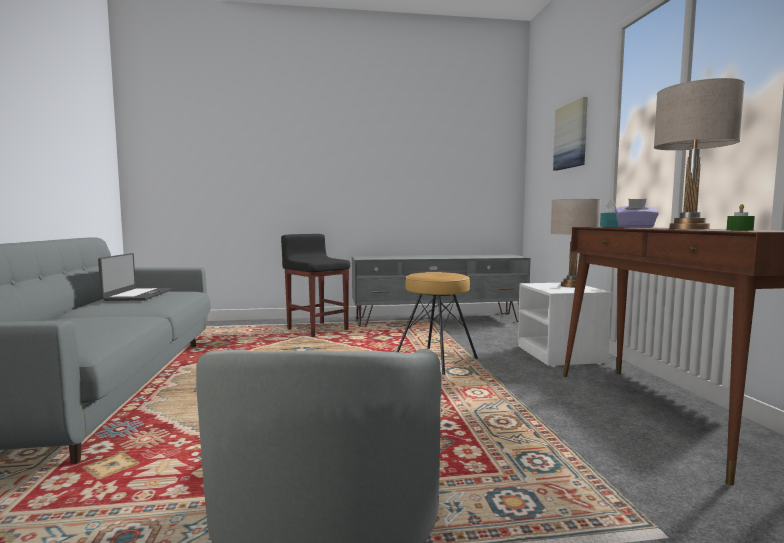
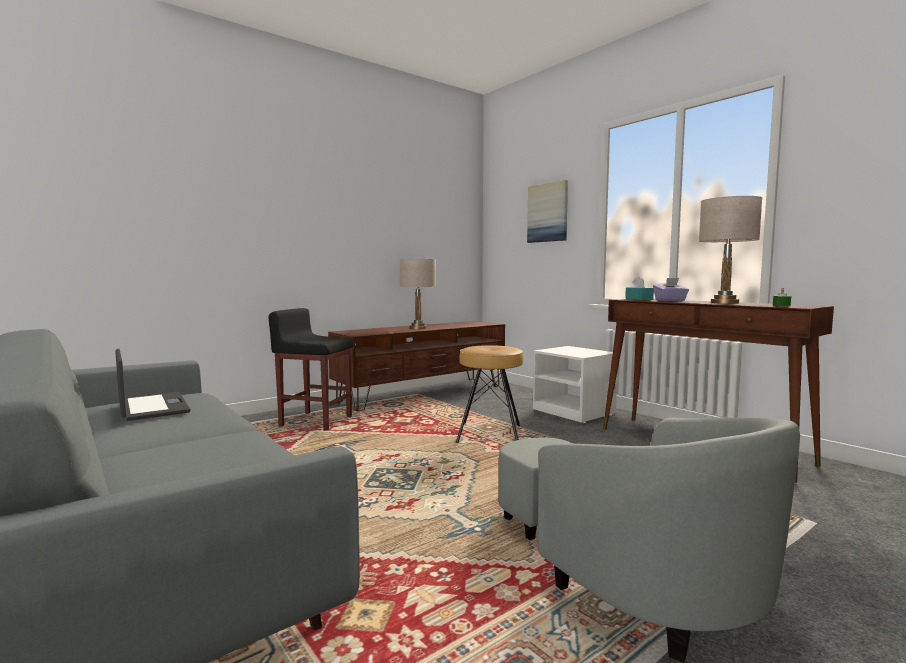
camera: 30 degrees left, 0 degrees up
(438, 319) = (423, 393): grey tv stand -> brown tv stand
(572, 286) = (578, 349): beige table lamp -> beige table lamp (418, 328)

